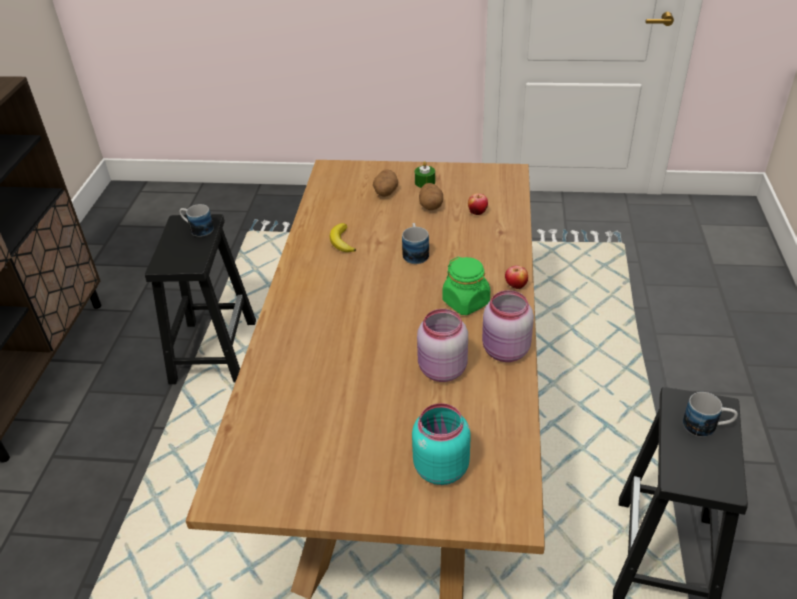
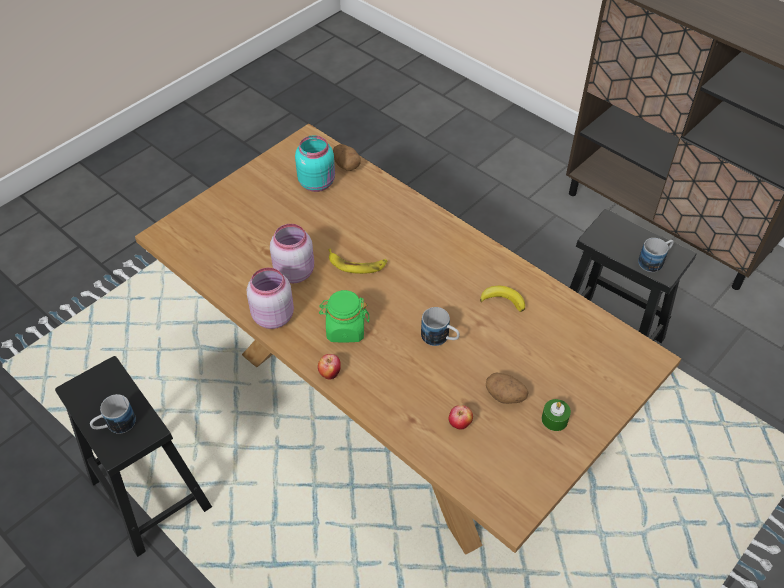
camera: 125 degrees right, 10 degrees up
(385, 193) = (560, 375): potato -> potato (346, 165)
(388, 336) = (357, 264): none -> banana
(439, 468) = (226, 225): turquoise jar -> turquoise jar (318, 182)

